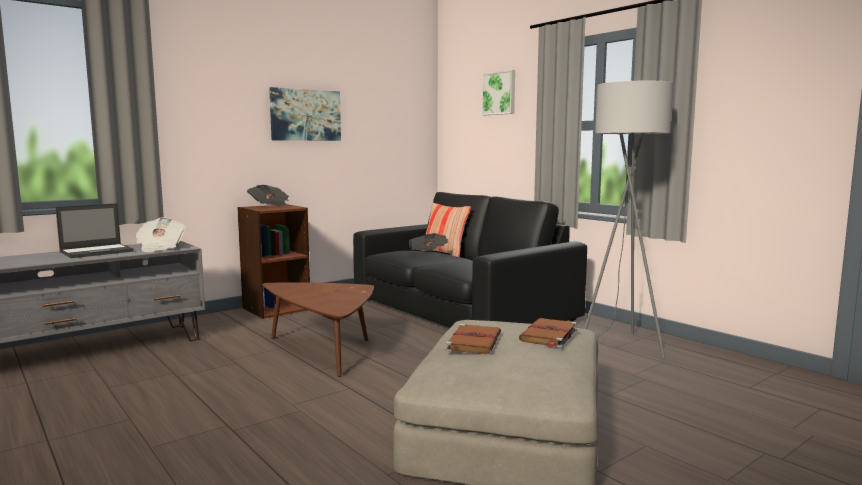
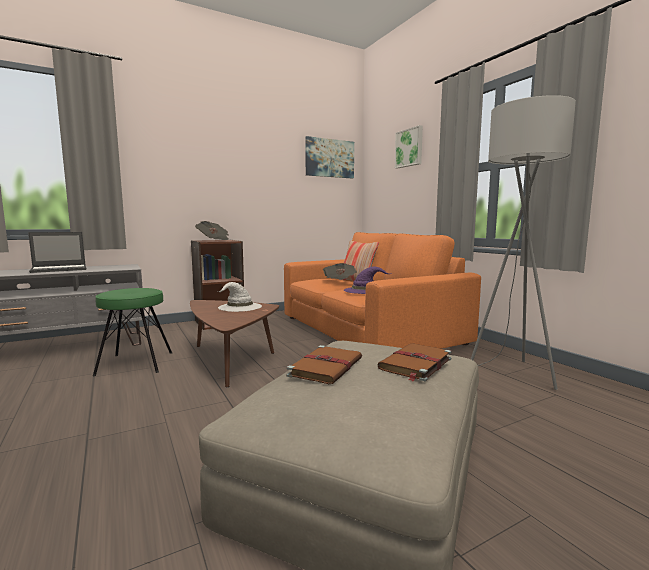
camera: 10 degrees right, 0 degrees up
(160, 248) = (110, 268): newspaper -> none
(213, 360) = (135, 363): none -> green stool
(305, 115) = (249, 169): picture -> picture (329, 158)
(331, 289) = (239, 307): none -> white hat
(460, 310) = (366, 330): black sofa -> orange sofa
(464, 265) = (364, 290): none -> purple hat

